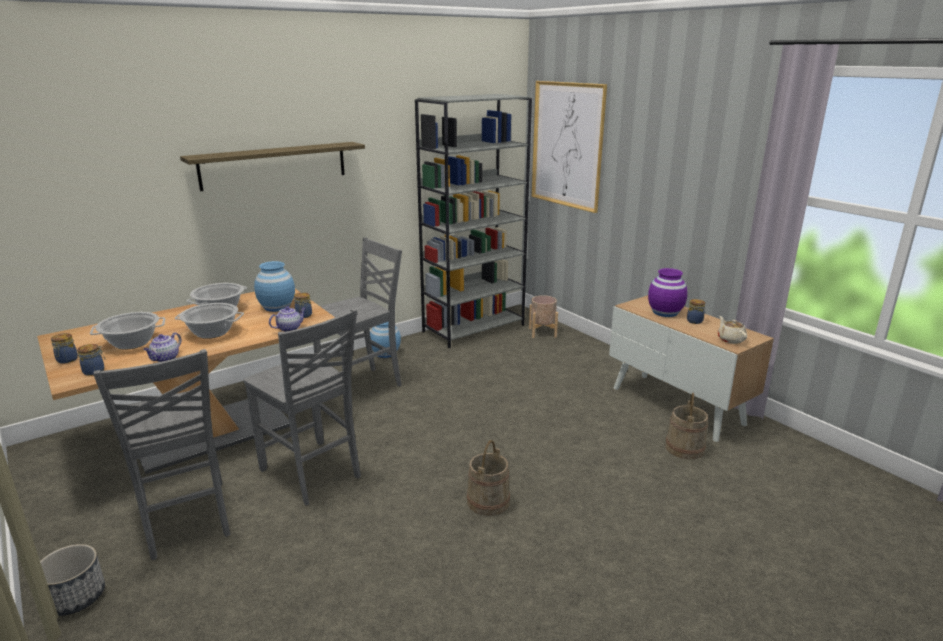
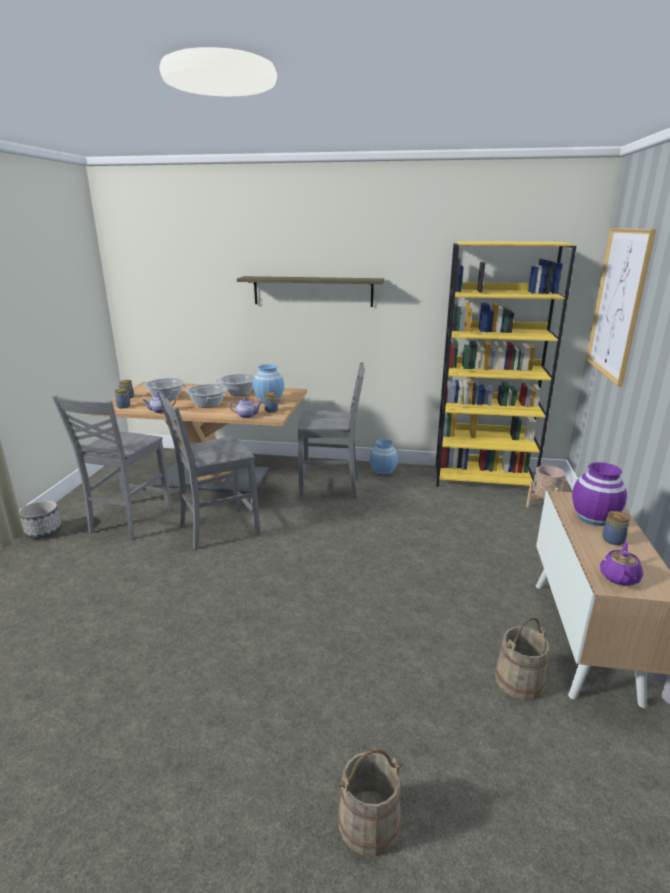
camera: 45 degrees right, 0 degrees up
(312, 474) = (217, 529): grey chair -> grey chair turned 60 degrees clockwise
(474, 328) = (483, 479): grey bookcase -> yellow bookcase
(488, 501) = (279, 610): beige bucket -> beige bucket (369, 821)
(730, 339) = (619, 577): beige teapot -> purple teapot

